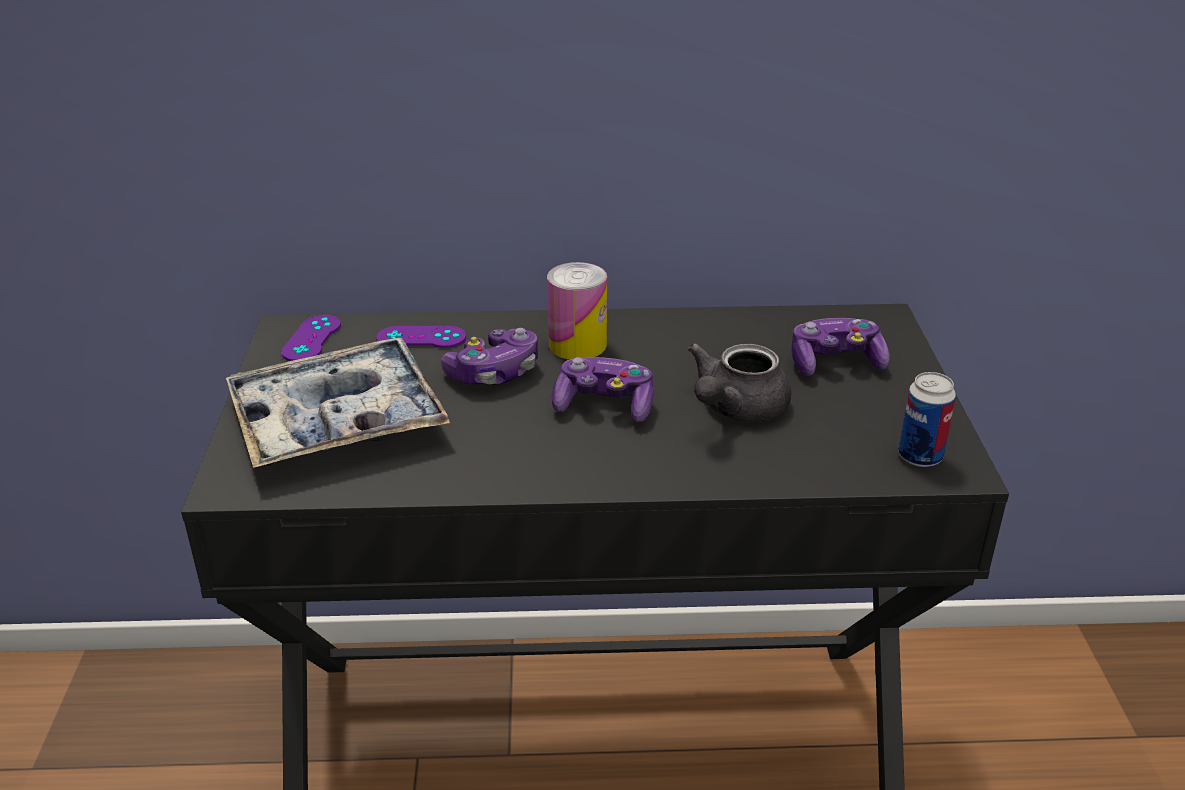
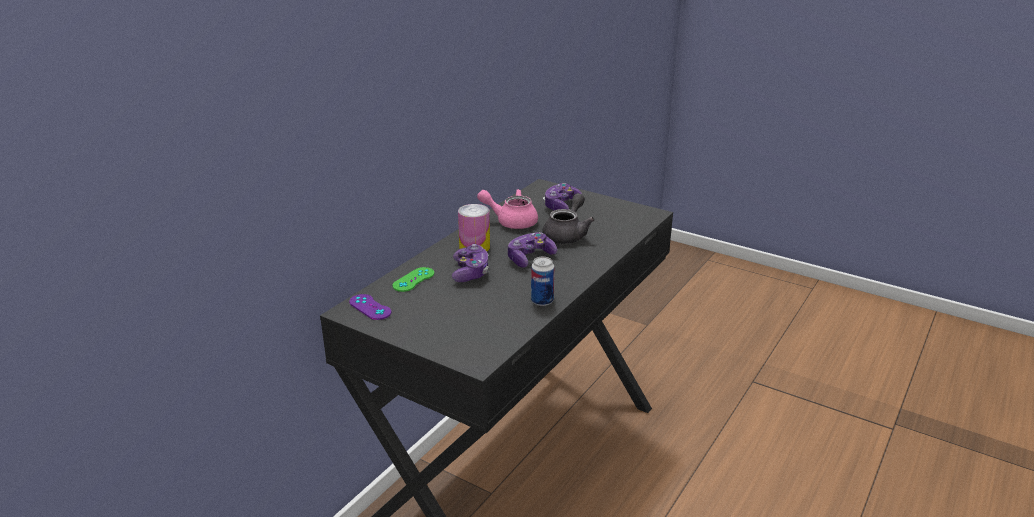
camera: 55 degrees left, 5 degrees down
(338, 420) = (458, 320): tray -> none
(421, 338) = (413, 280): purple game controller -> green game controller
(708, 340) = (511, 221): none -> pink teapot
(735, 409) = (567, 234): grey teapot -> grey teapot turned 135 degrees counterclockwise
(919, 457) = (637, 216): can -> can (542, 301)

